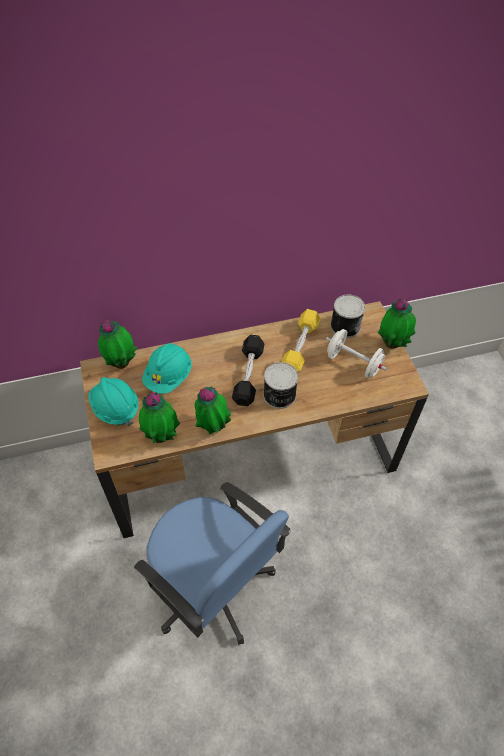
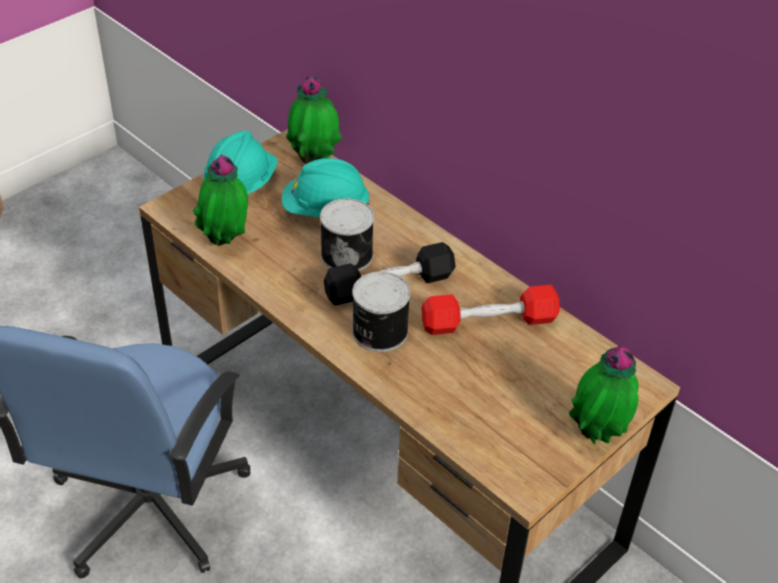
camera: 60 degrees right, 10 degrees down
(213, 426) = (274, 283): potted plant -> none
(300, 347) = (489, 322): yellow dumbbell -> red dumbbell
(344, 325) = (581, 359): can -> can (347, 254)
(353, 363) = (512, 396): white dumbbell -> none

